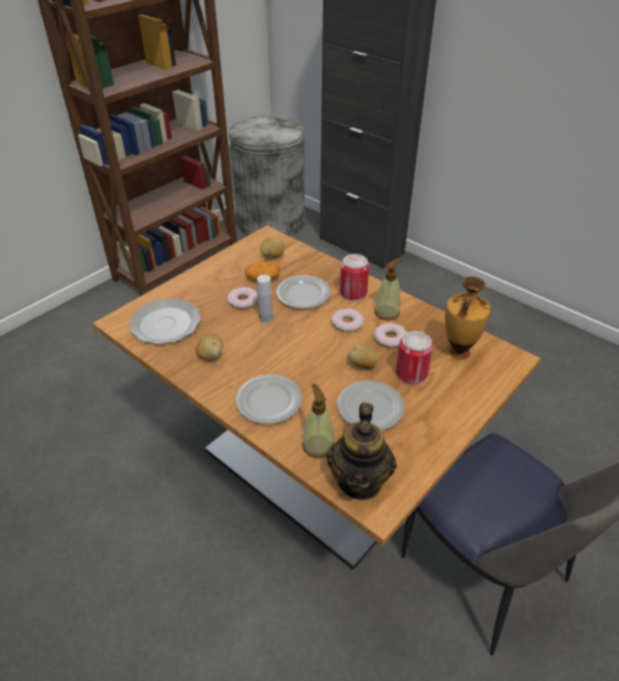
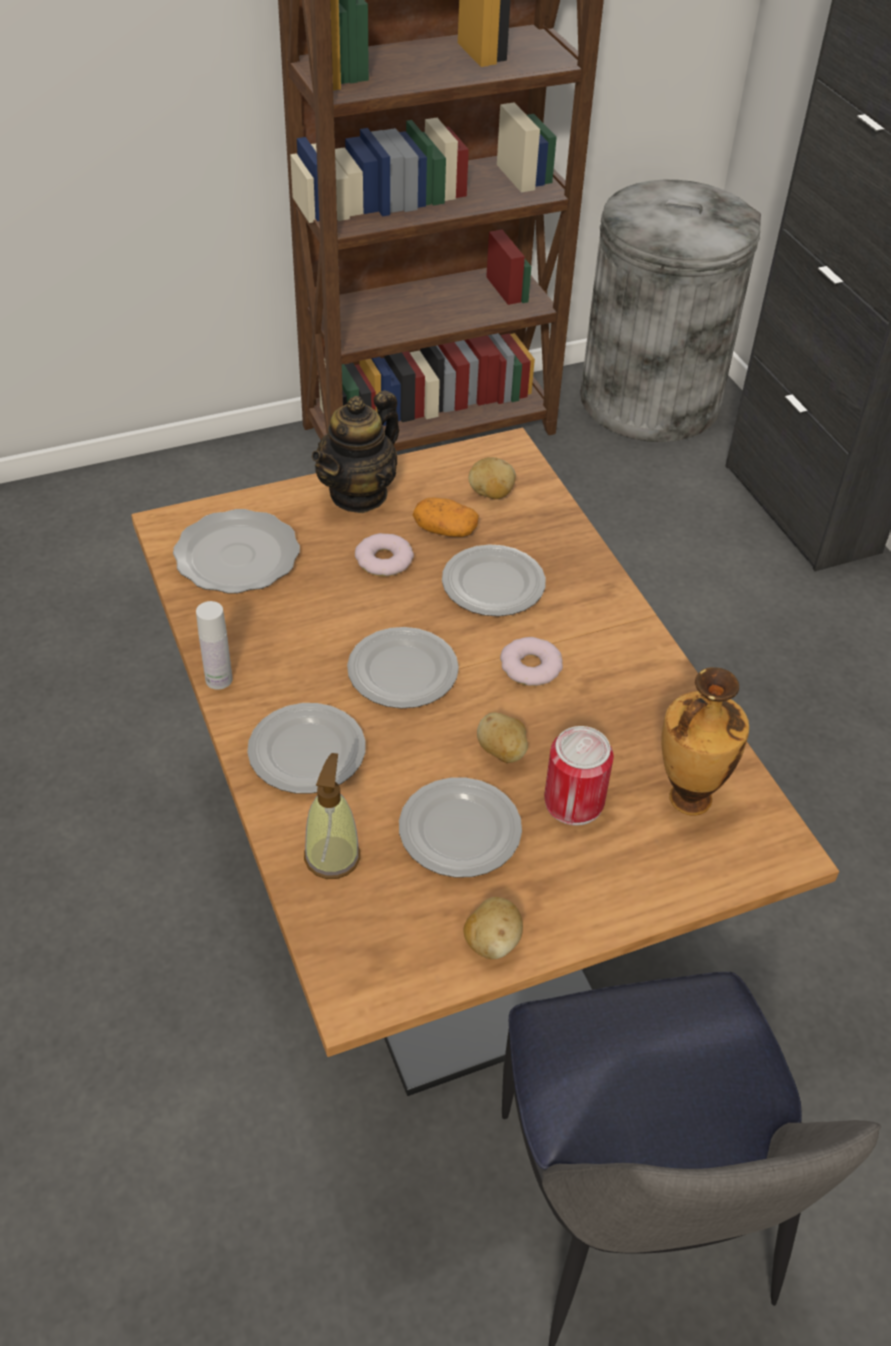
camera: 25 degrees right, 5 degrees up
(210, 355) = (269, 638): potato -> potato (492, 942)
(266, 318) = (400, 606): white bottle -> white bottle (219, 679)
(288, 347) = (401, 671): none -> plate
(353, 293) = (582, 614): can -> none
(360, 481) = (356, 941): teapot -> teapot (359, 494)
(387, 312) = (616, 673): soap dispenser -> none
(390, 338) = (586, 723): donut -> none

